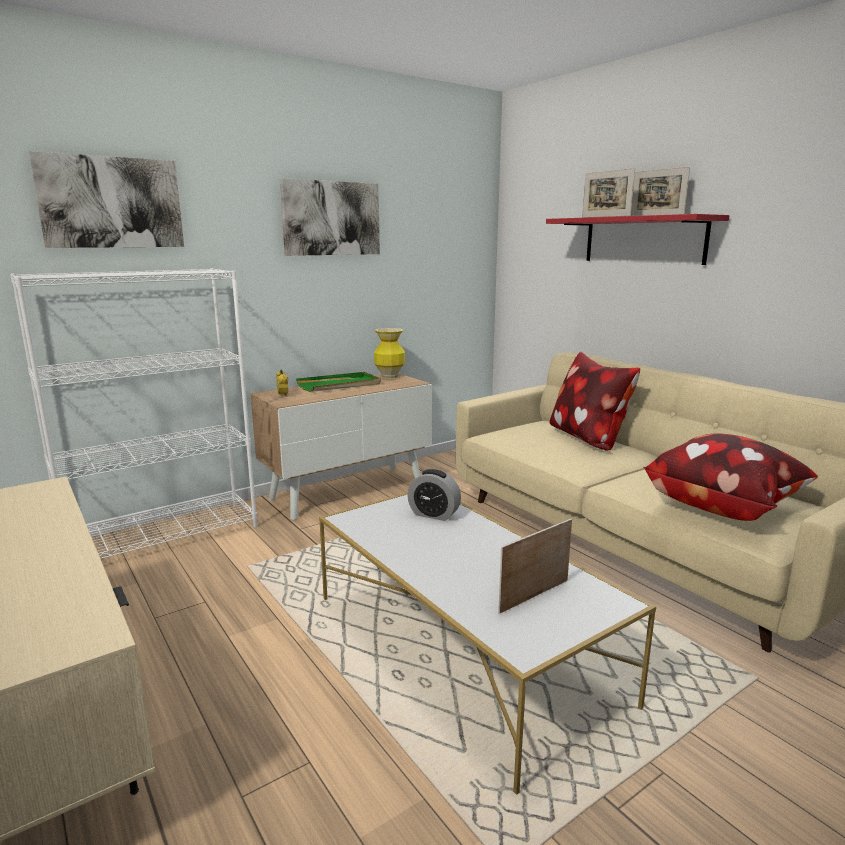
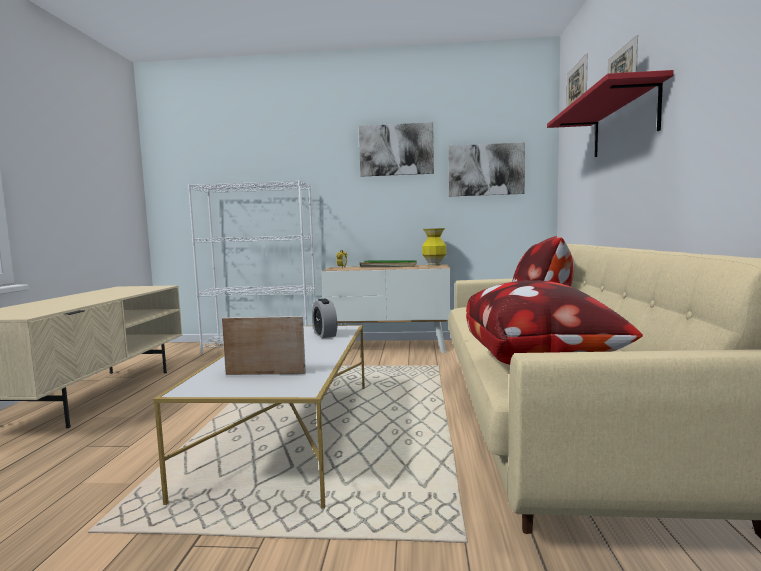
camera: 40 degrees right, 10 degrees down
(111, 203) = (259, 149): picture -> picture (485, 170)

